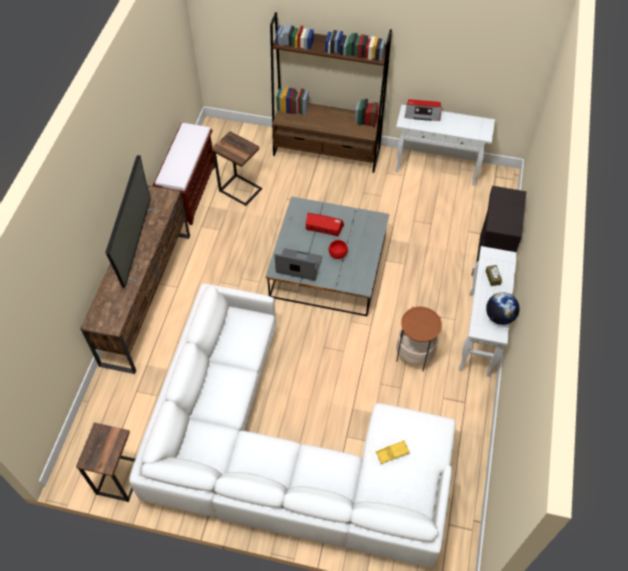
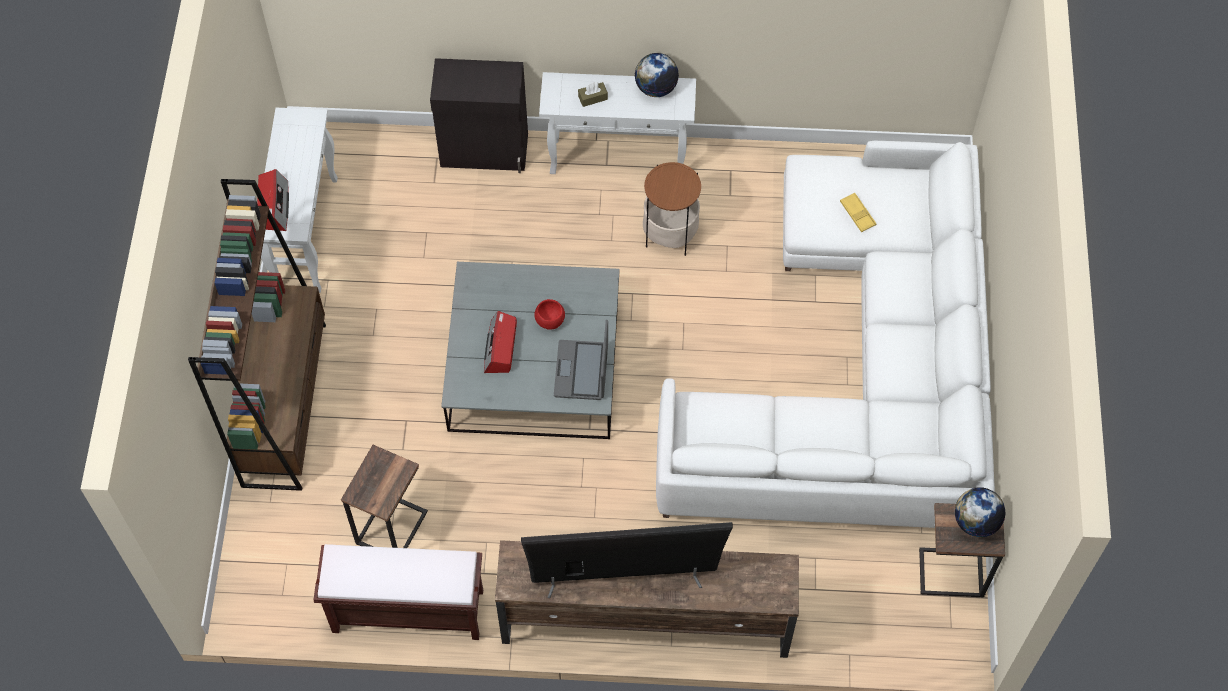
camera: 100 degrees left, 5 degrees up
(106, 453) = (975, 522): none -> globe

